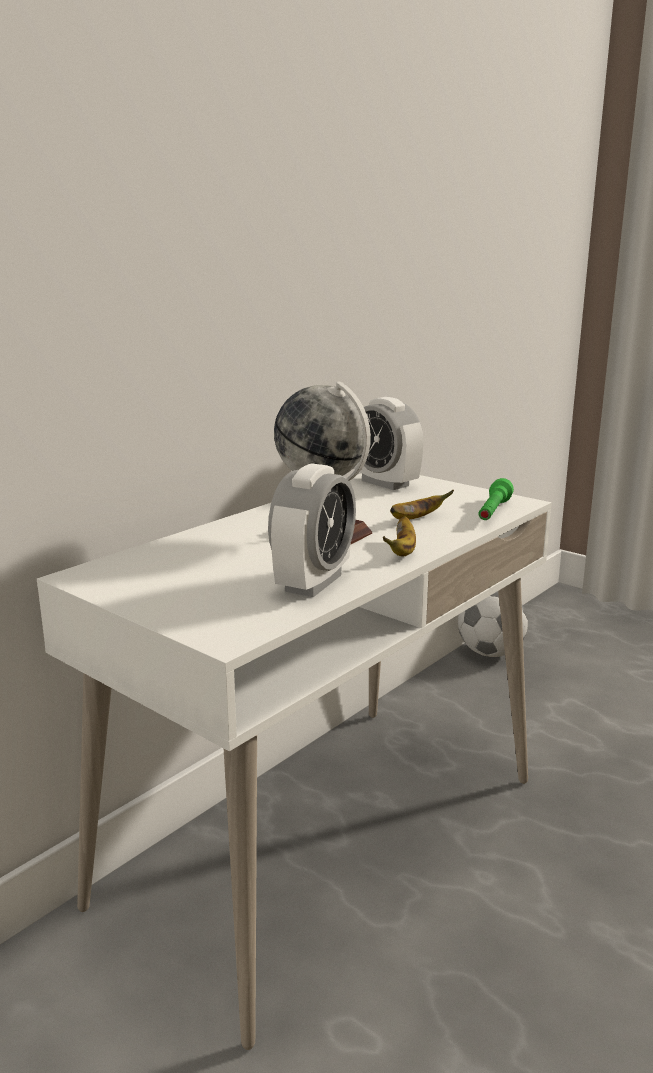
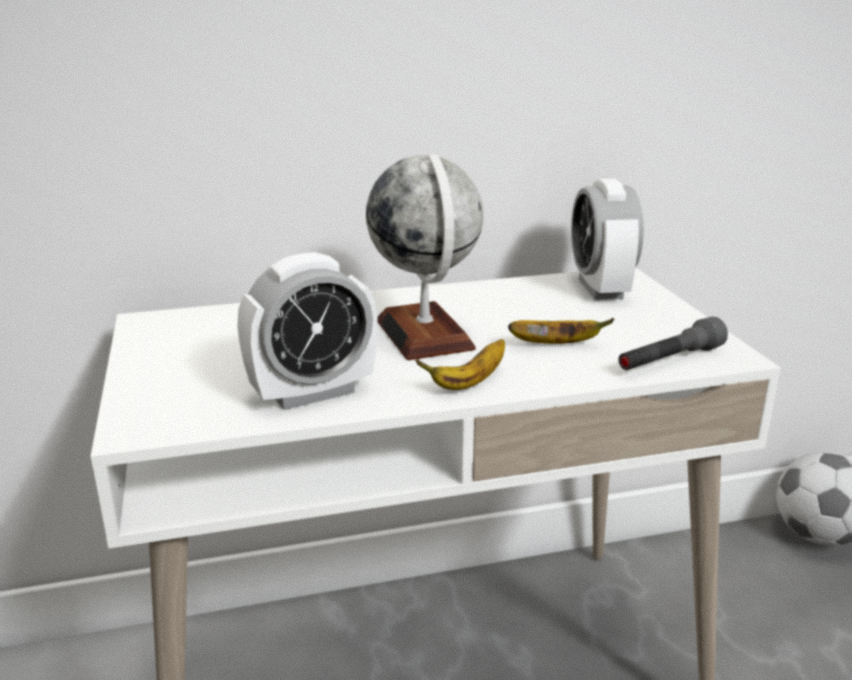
camera: 35 degrees right, 5 degrees up
(493, 512) = (669, 361): green flashlight -> grey flashlight

